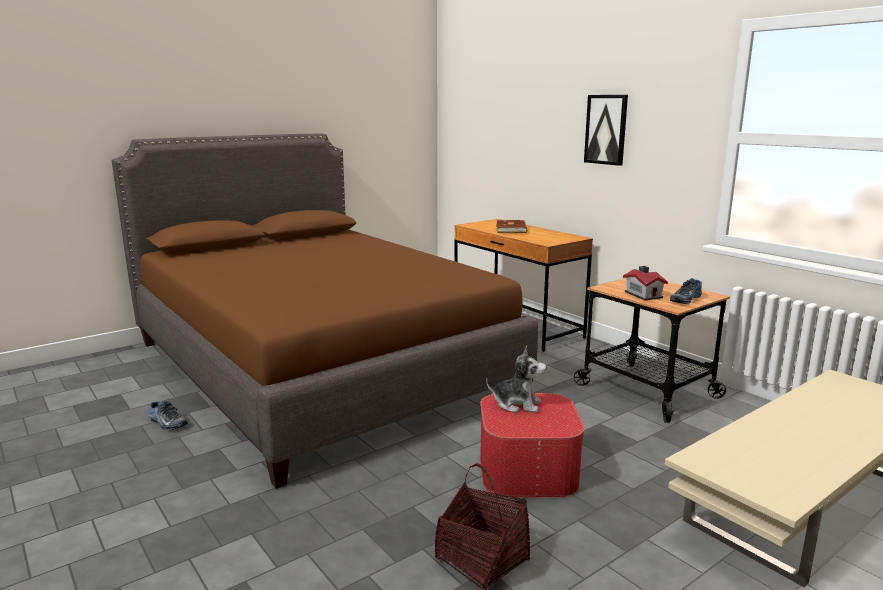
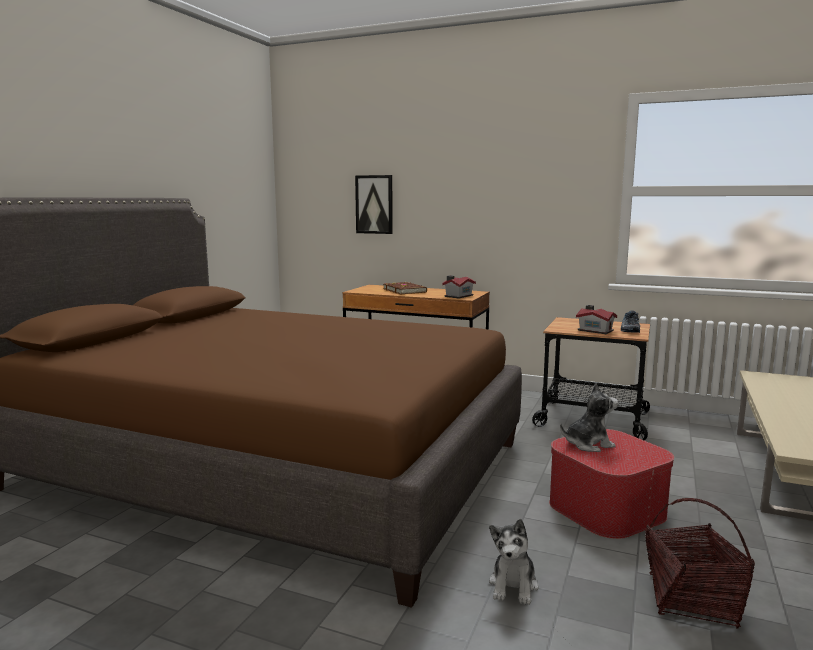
camera: 30 degrees left, 5 degrees down
(166, 423) = (161, 579): shoe -> none
(361, 500) = (513, 586): none -> plush toy
(546, 240) = (457, 296): none -> toy house
(606, 129) = (495, 189): picture -> picture (374, 204)

